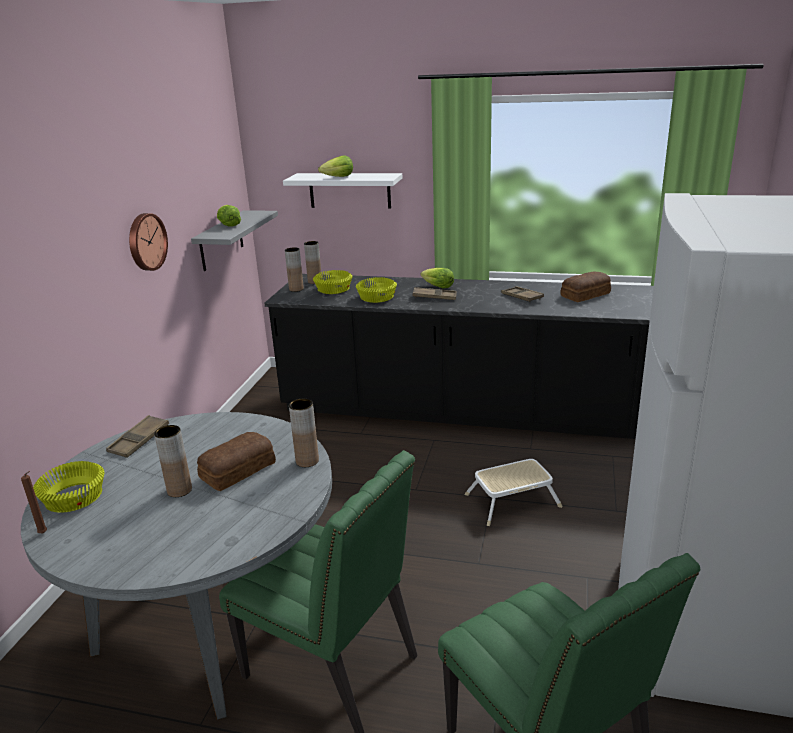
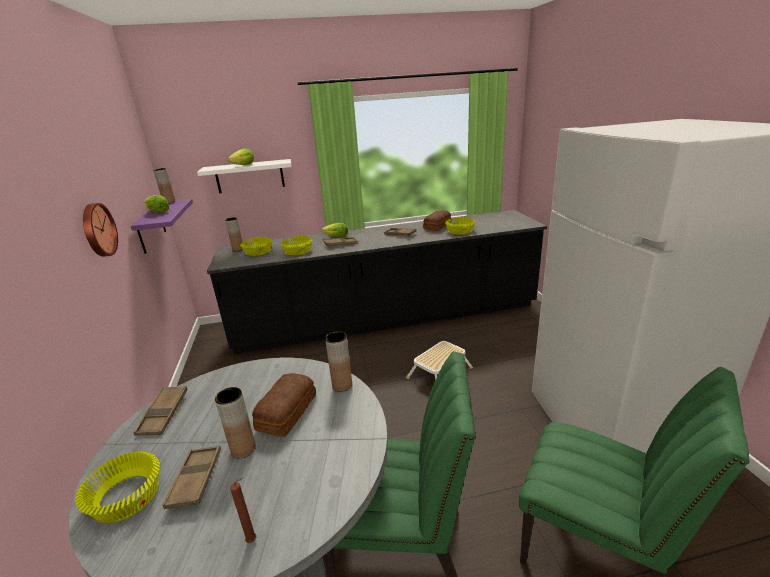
camera: 25 degrees left, 0 degrees up
(44, 533) = (114, 553): brown candle -> brown candle (253, 540)
(128, 502) = (196, 479): none -> brown tray
(221, 240) = (151, 227): grey shelf -> purple shelf
(296, 289) = (227, 257): brown vase -> brown vase (169, 202)
(609, 308) = (460, 231): none -> yellow bowl

